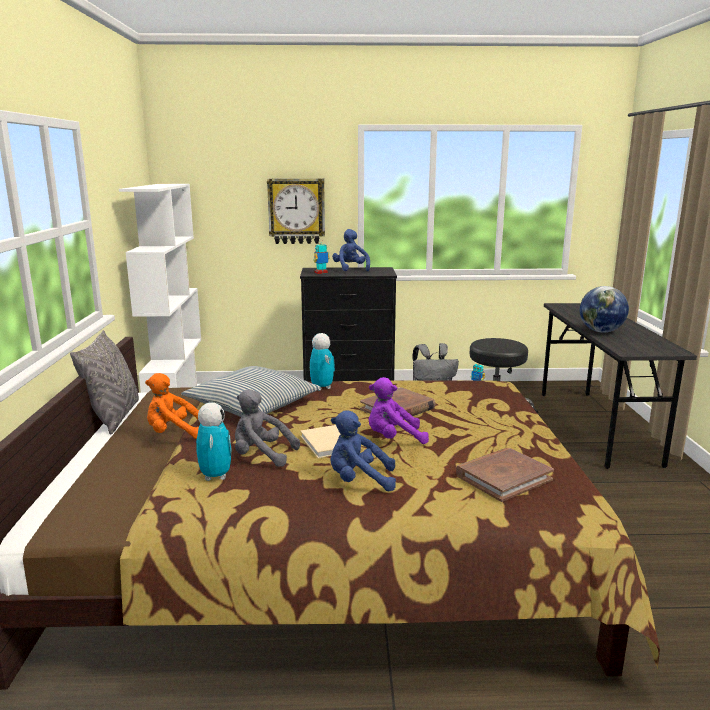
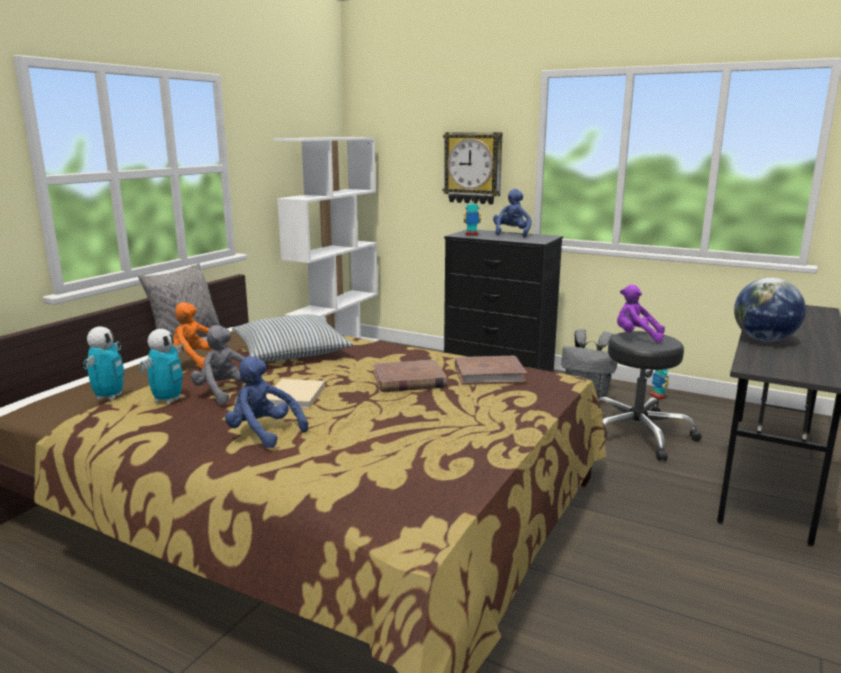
camera: 30 degrees right, 0 degrees up
(322, 387) = (375, 348): toy robot -> toy robot (109, 397)
(393, 439) = (356, 405): purple plush toy -> purple plush toy (636, 337)
(503, 477) = (396, 467): brown book -> brown book (489, 374)

